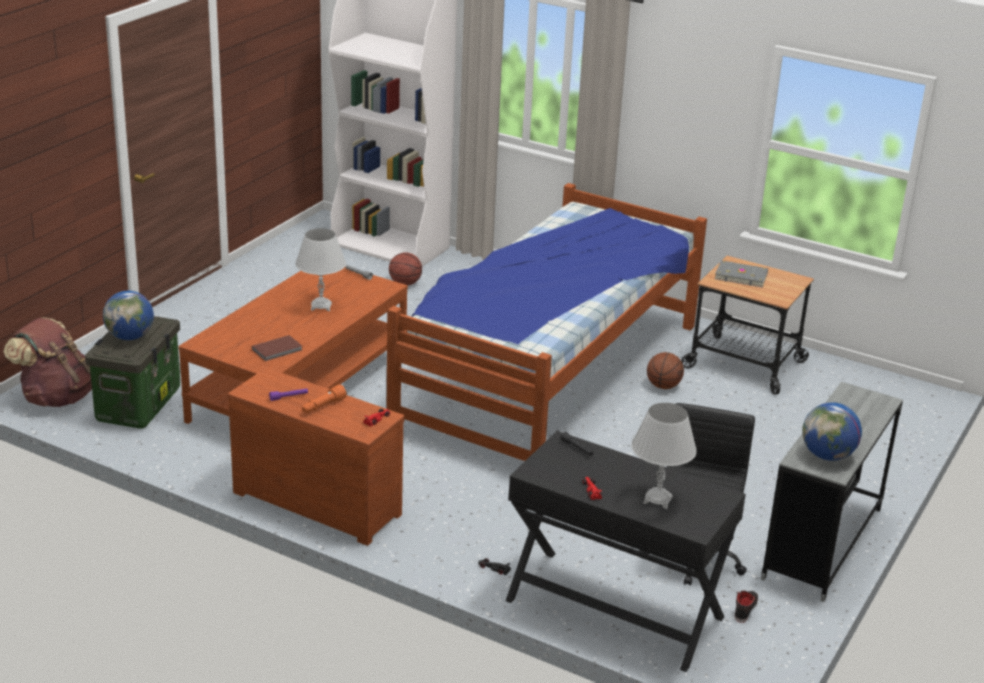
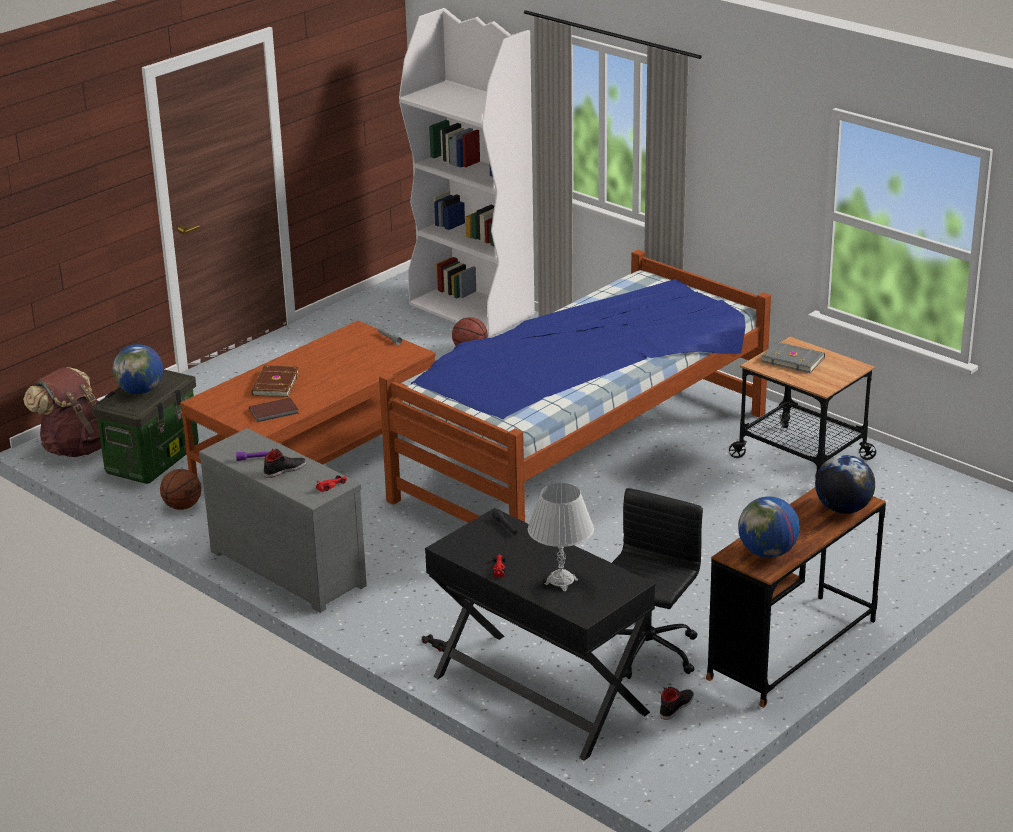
camera: 15 degrees right, 0 degrees up
(266, 323) = (274, 384): none -> brown book
(319, 501) = (290, 566): brown dresser -> grey dresser
(321, 306) = (337, 370): white table lamp -> none
(323, 406) = (284, 469): orange flashlight -> black shoe
(663, 386) = (699, 475): basketball -> basketball (182, 506)
(823, 544) = (792, 650): grey desk -> brown desk
(870, 409) = (843, 509): none -> globe

